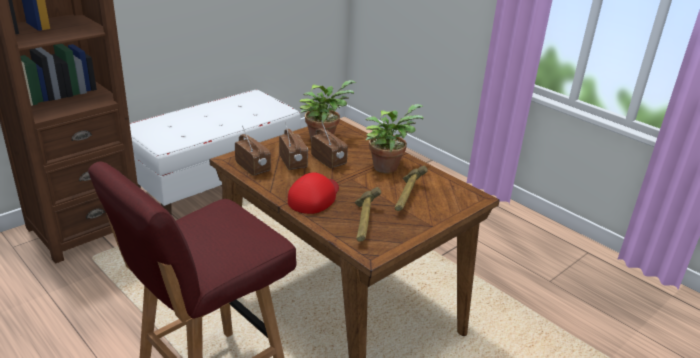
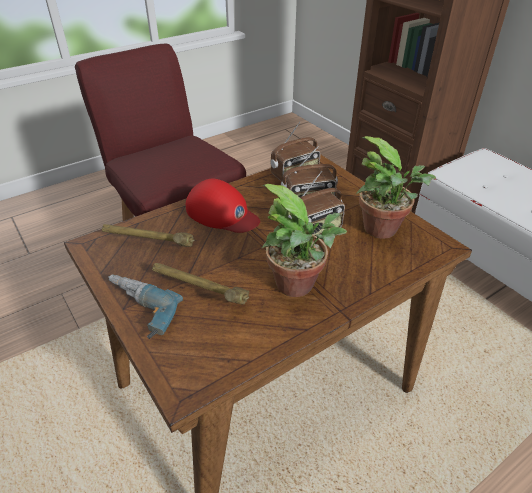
camera: 100 degrees right, 10 degrees up
(432, 220) = (136, 311): none -> power drill

